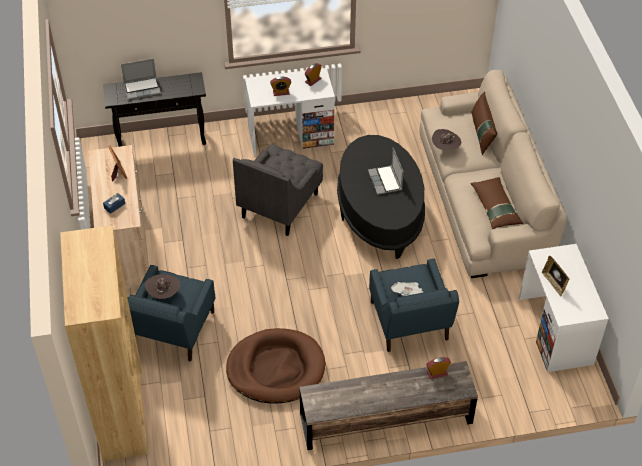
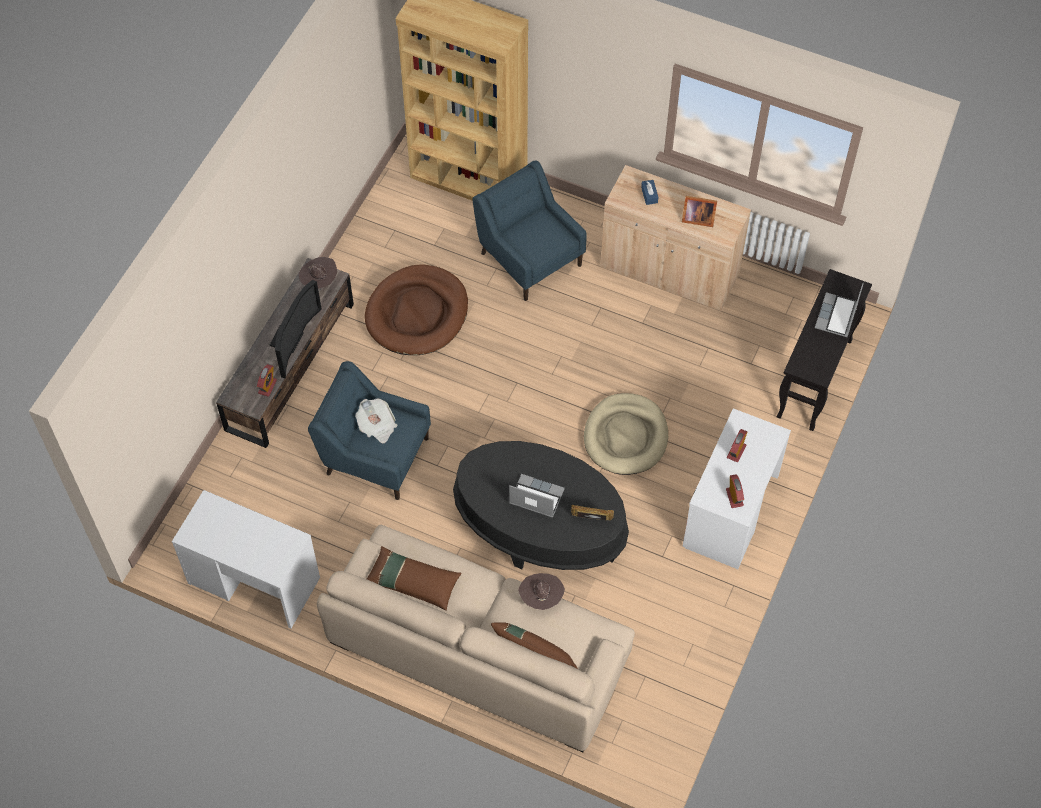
camera: 125 degrees right, 10 degrees up
(164, 293) = (545, 230): brown hat -> brown hat (319, 281)
(280, 205) = (626, 436): grey armchair -> beige dog bed
(388, 384) = (291, 341): none -> television
(554, 283) = (251, 525): picture frame -> picture frame (591, 520)

